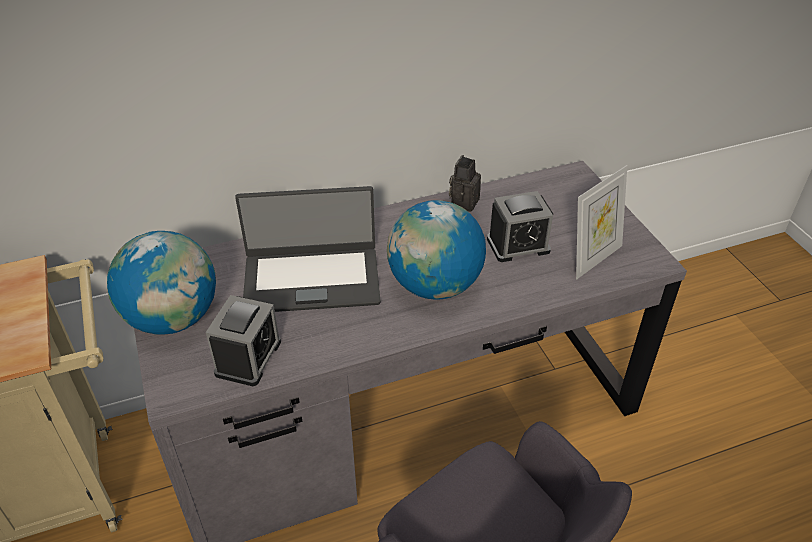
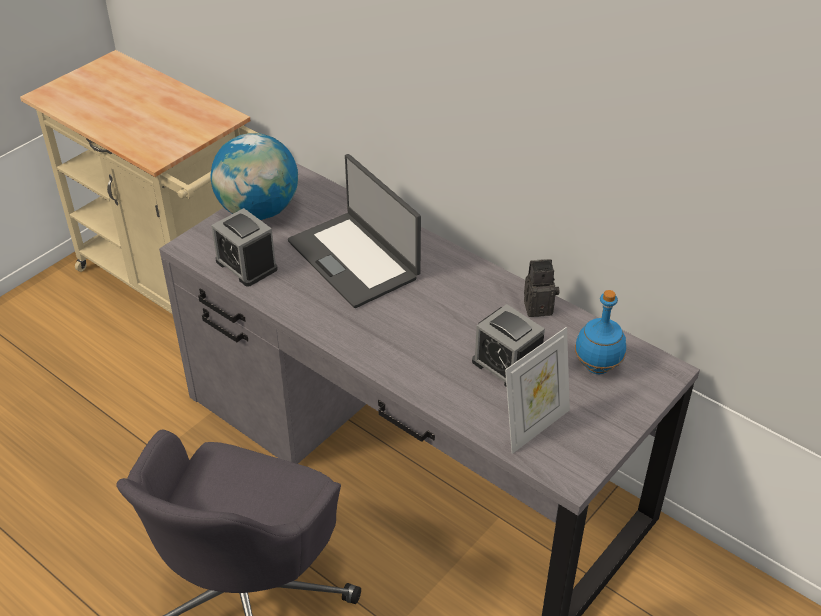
camera: 60 degrees right, 0 degrees up
(248, 357) = (246, 265): alarm clock -> alarm clock turned 60 degrees clockwise
(434, 285) = (404, 332): globe -> none
(550, 202) = (598, 367): none -> blue bottle
(593, 258) = (534, 426): picture frame -> picture frame turned 60 degrees counterclockwise

